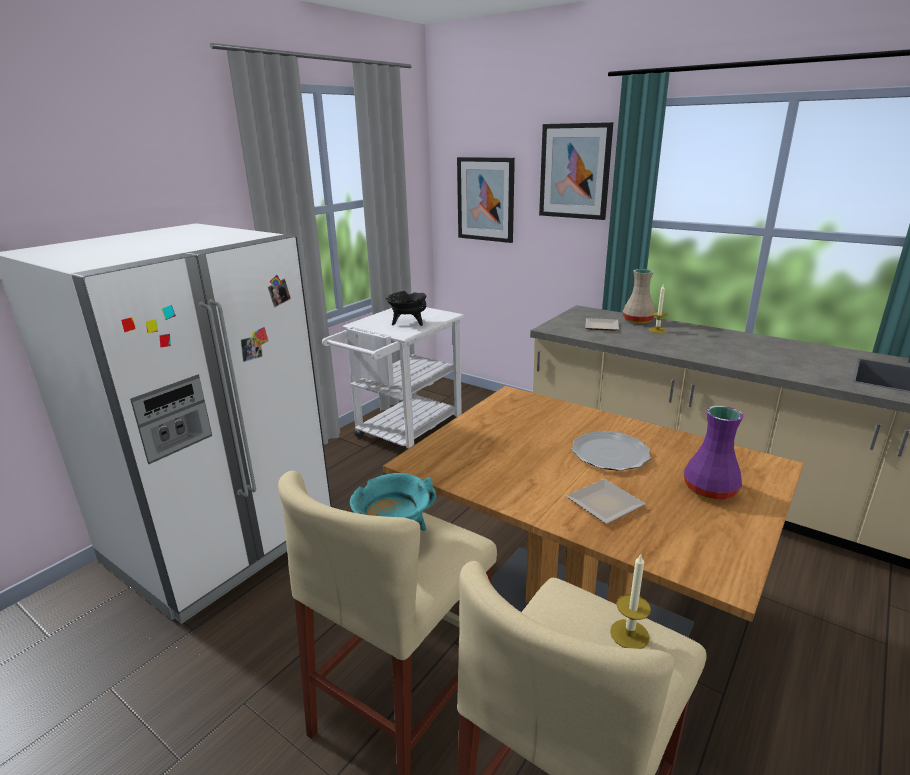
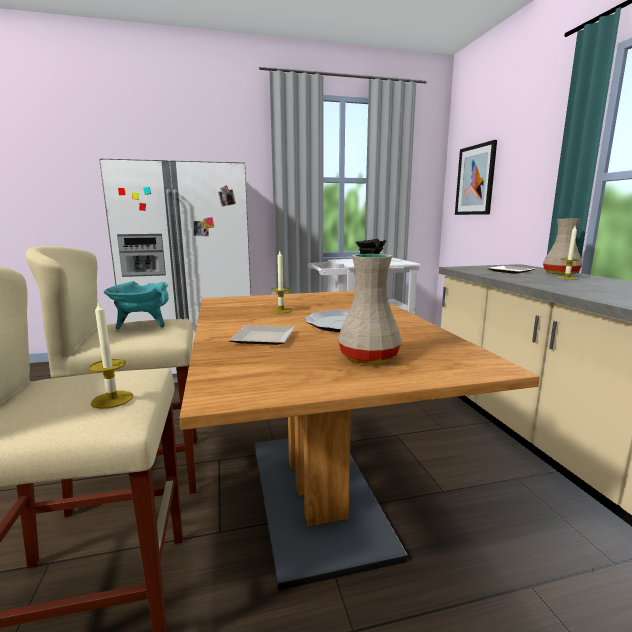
camera: 40 degrees right, 10 degrees down
(520, 455) = (281, 310): none -> candle
(574, 171) = (540, 140): picture -> none
(709, 489) = (370, 357): purple vase -> beige vase

